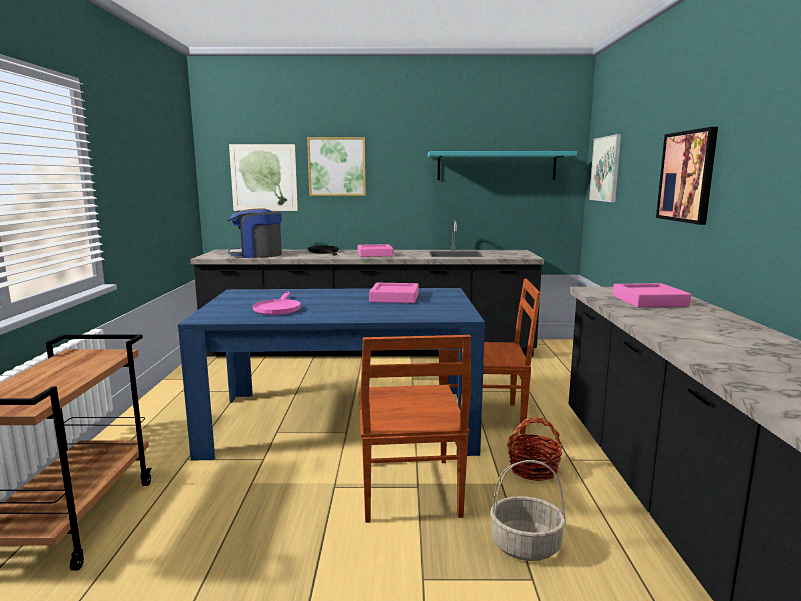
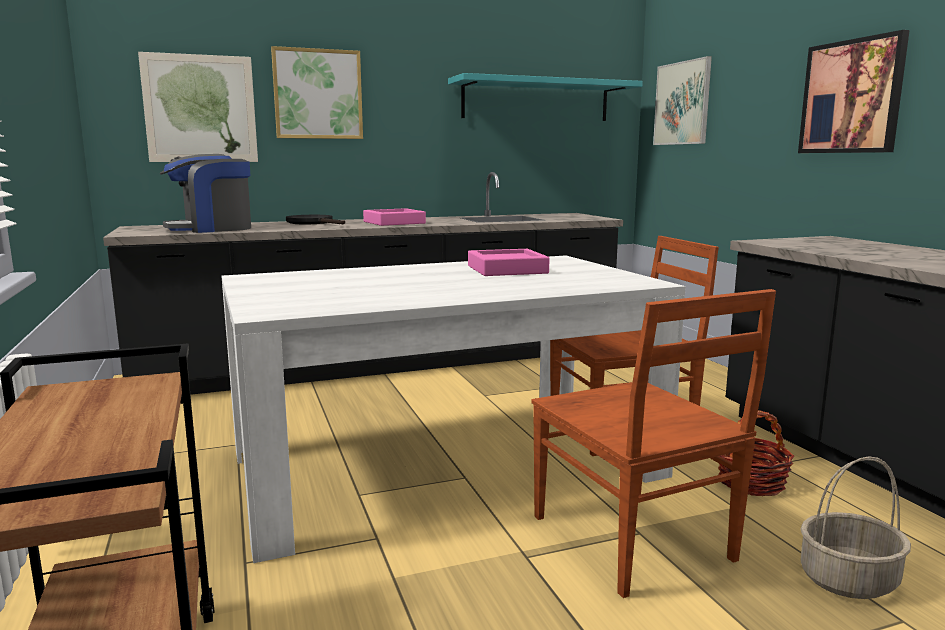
camera: 20 degrees left, 0 degrees up
(278, 308) = (364, 292): pink frying pan -> none
(342, 422) = (444, 464): blue dining table -> white dining table
(649, 301) = (854, 247): pink tray -> none

